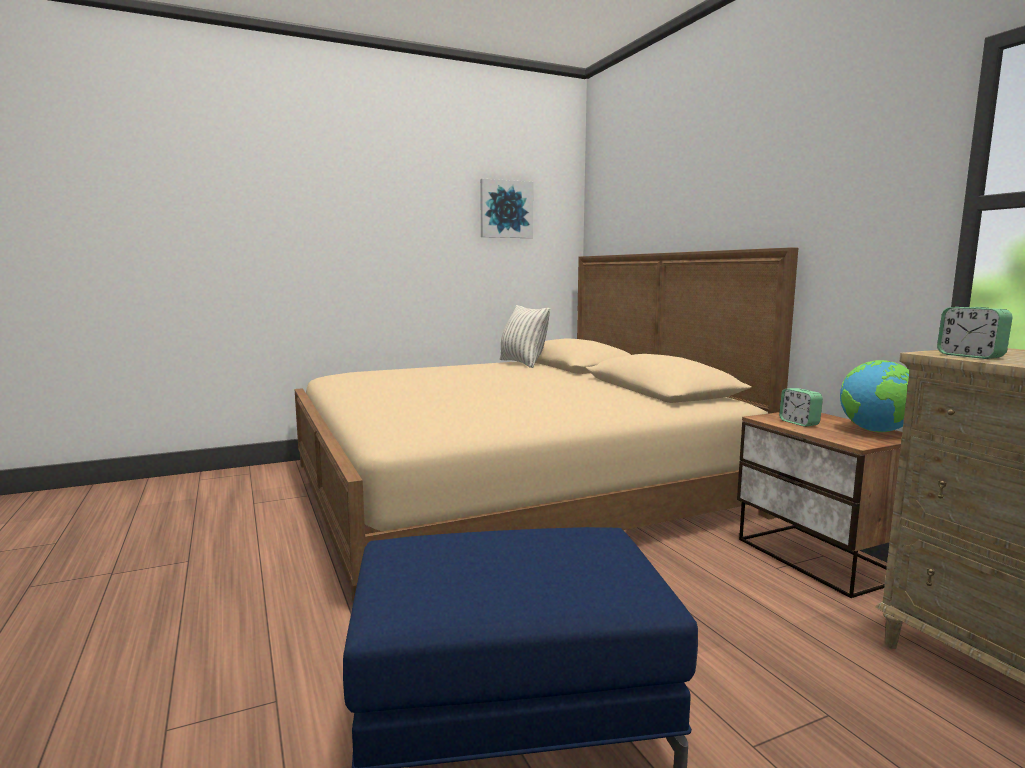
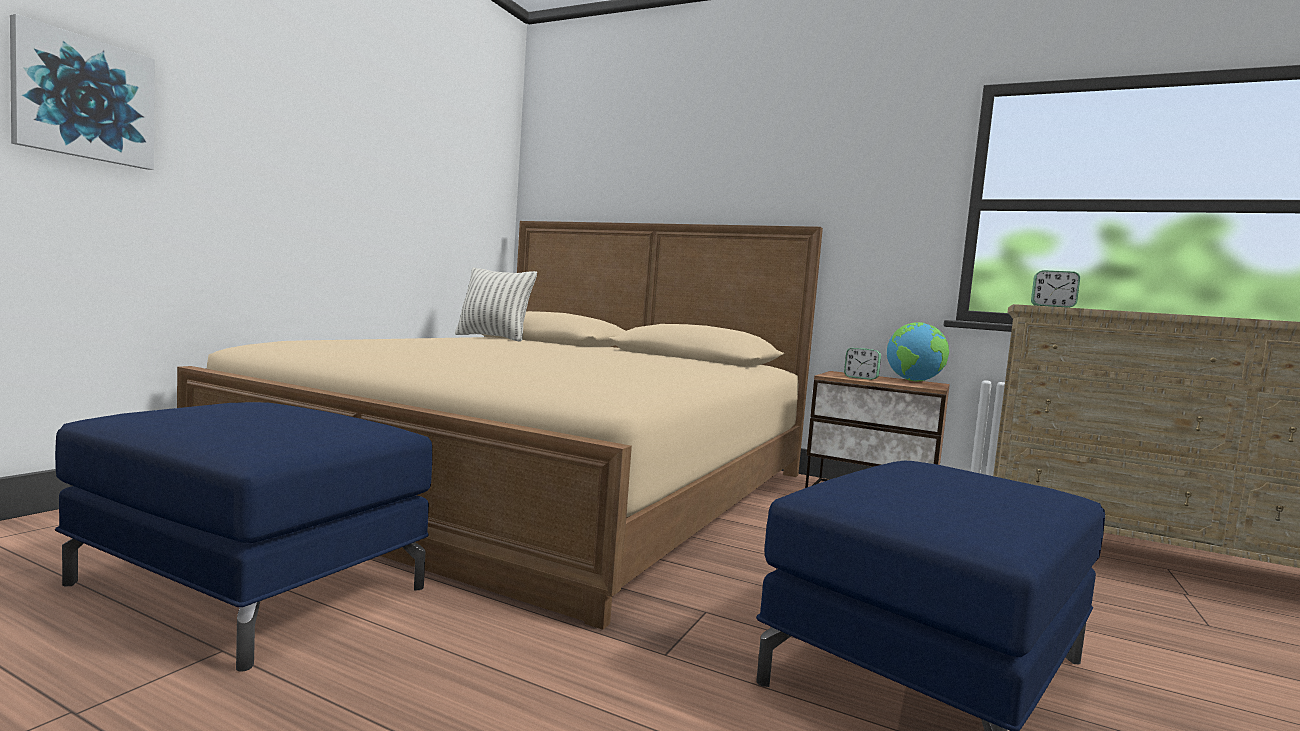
camera: 40 degrees left, 5 degrees down
(247, 528) = (251, 585): none -> blue ottoman
(506, 209) = (451, 149): picture -> picture (84, 99)

